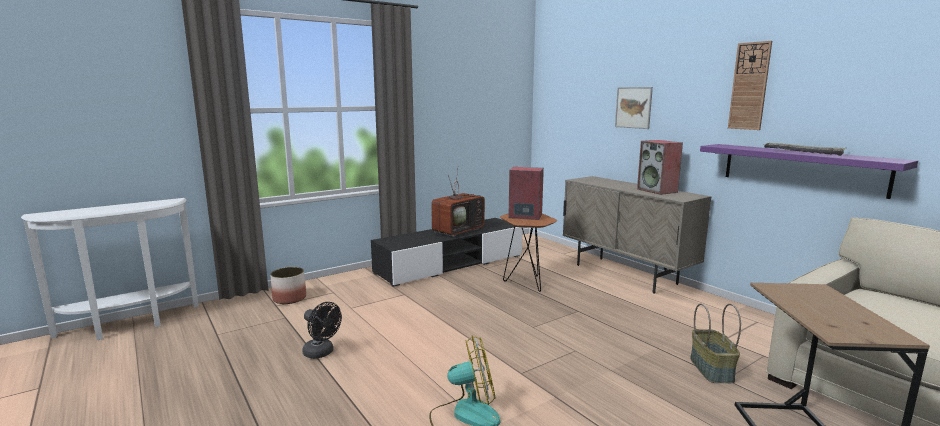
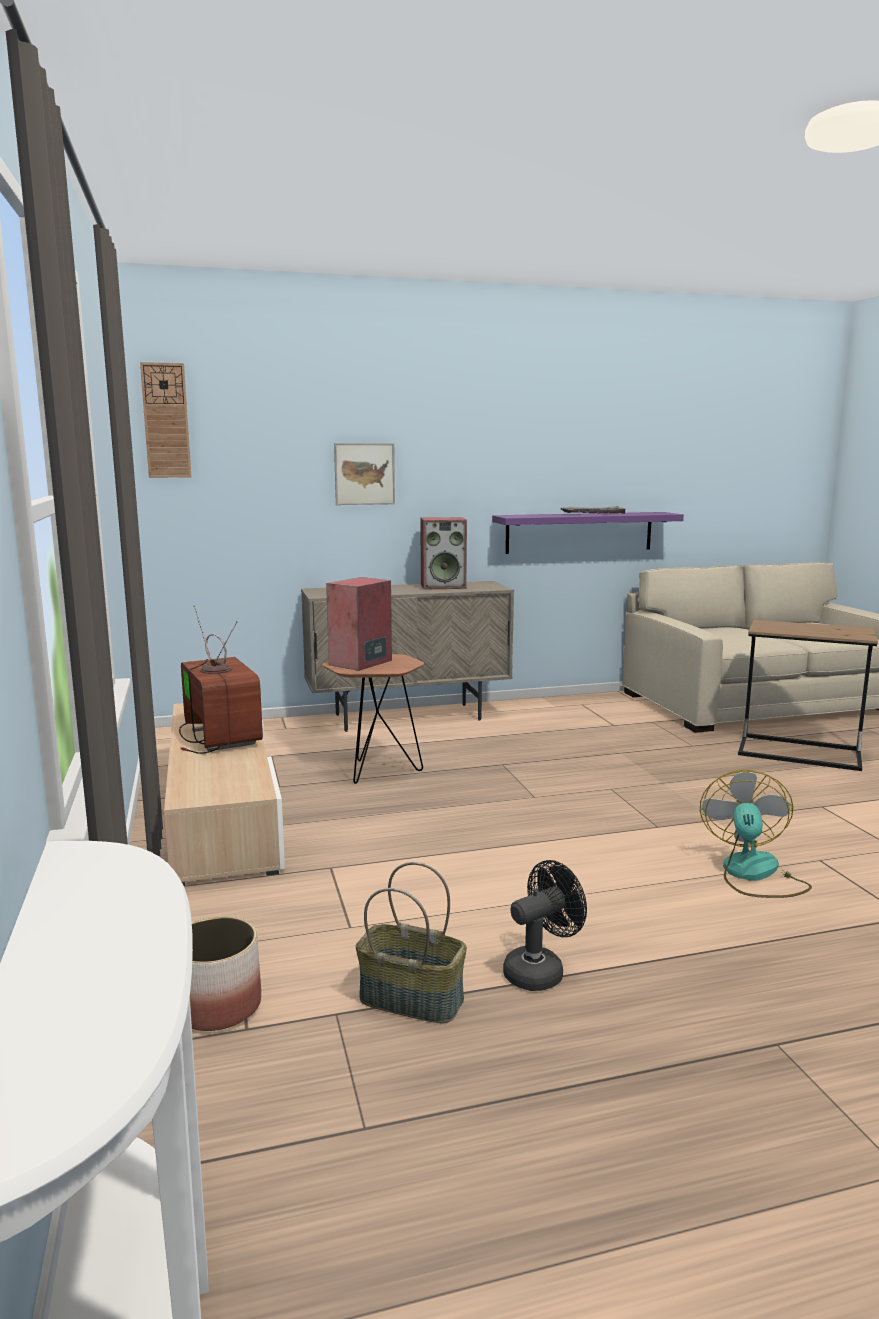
camera: 70 degrees left, 0 degrees up
(450, 264) = (223, 808): black tv stand -> beige tv stand
(712, 369) = (673, 745): basket -> basket (413, 999)
(749, 86) = (521, 444): wall clock -> wall clock (166, 421)

